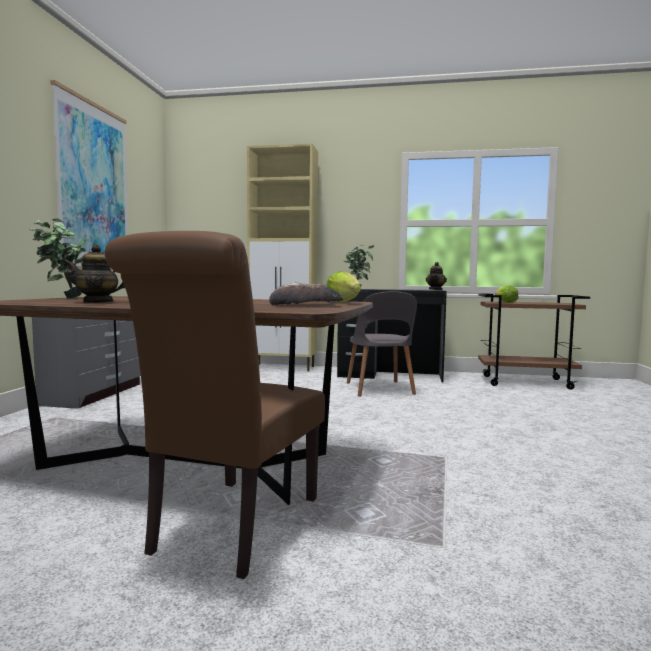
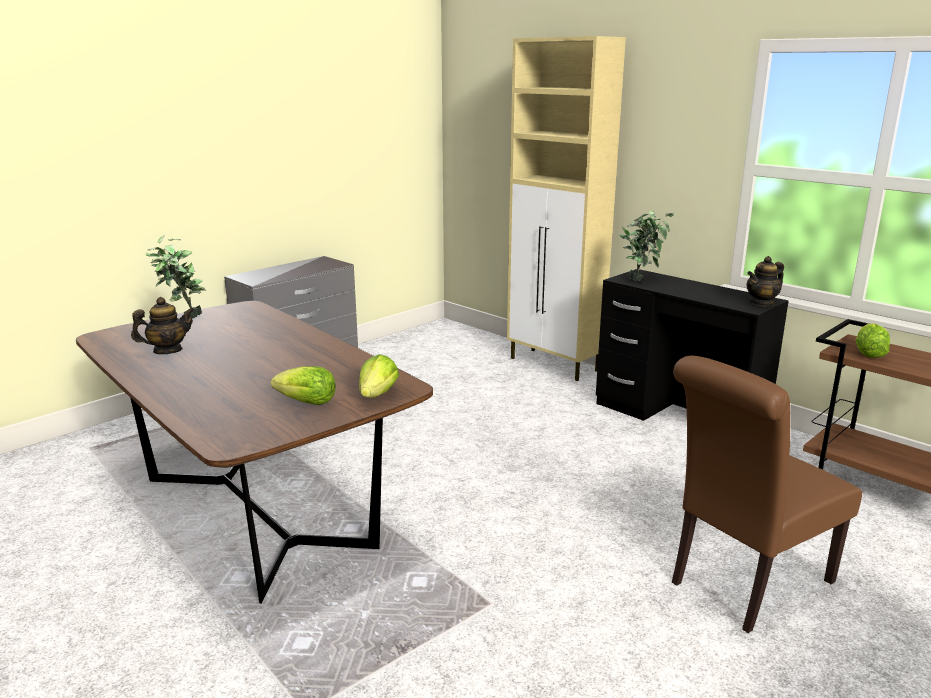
camera: 35 degrees right, 15 degrees up
(93, 187) = (309, 125): picture -> none
(98, 302) = (167, 351): teapot -> teapot turned 135 degrees clockwise
(230, 529) = (191, 610): brown chair -> brown chair (744, 584)
(306, 305) = (307, 403): bread -> lettuce
(380, 389) = (614, 448): grey chair -> none

